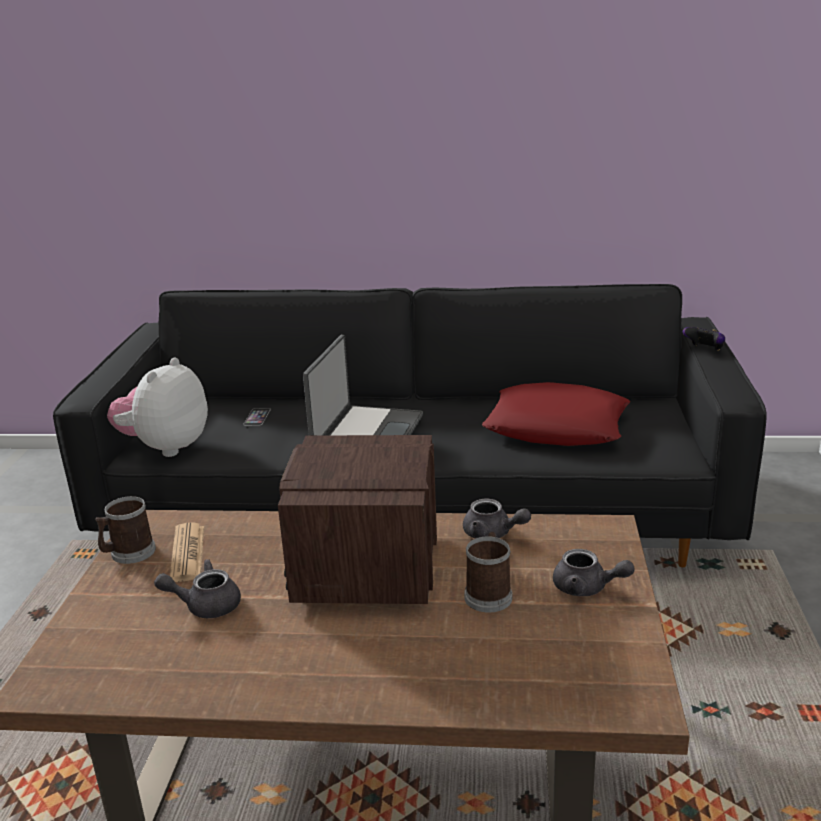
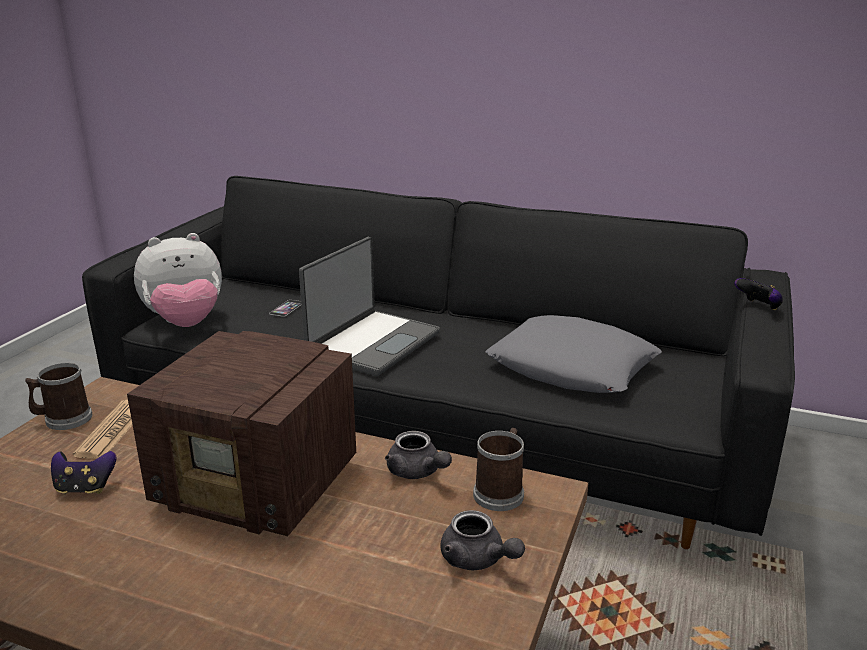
camera: 15 degrees right, 0 degrees up
(165, 447) = (186, 323): plush toy -> plush toy turned 150 degrees counterclockwise
(205, 605) = (85, 488): grey teapot -> game controller
(365, 572) = (259, 486): radio -> radio turned 90 degrees counterclockwise
(489, 594) = (366, 541): mug -> mug (501, 492)
(557, 427) = (572, 367): red pillow -> grey pillow

